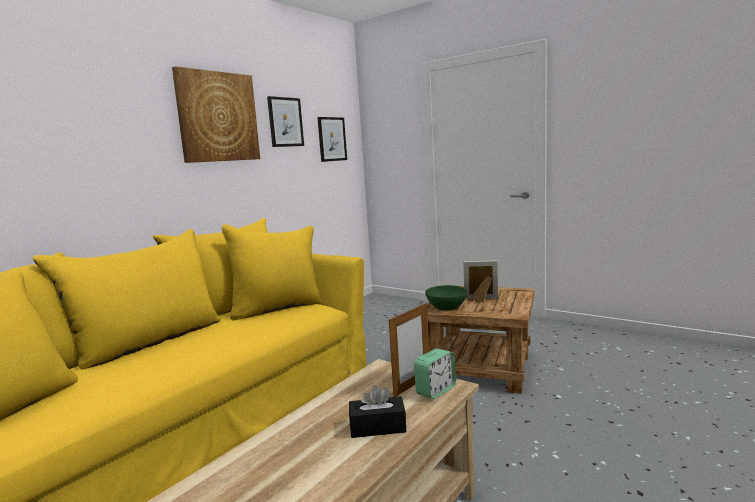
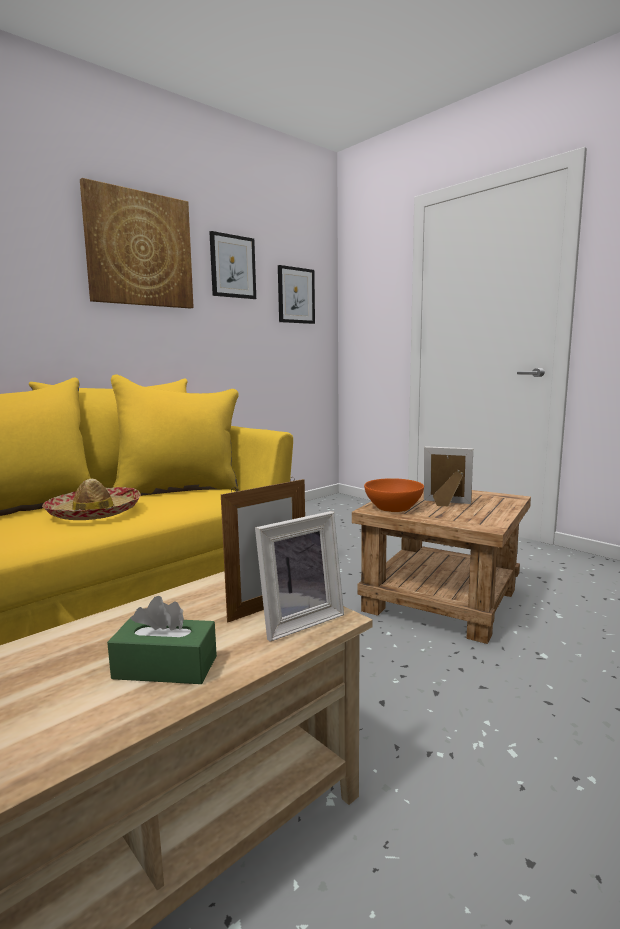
camera: 10 degrees right, 0 degrees up
(230, 335) = (94, 513): none -> hat
(377, 427) = (165, 667): black tissue box -> green tissue box
(435, 390) = (298, 620): alarm clock -> picture frame
(447, 306) = (393, 507): green bowl -> orange bowl

